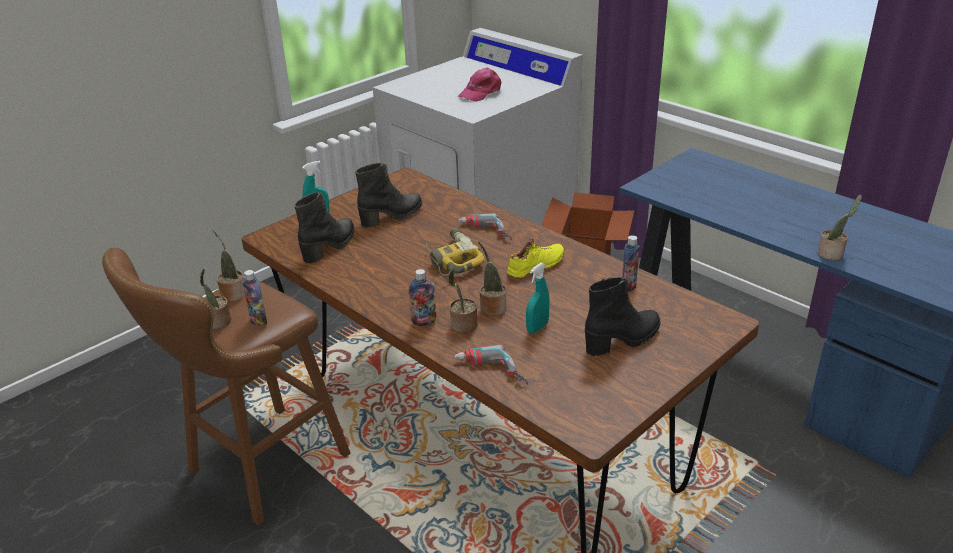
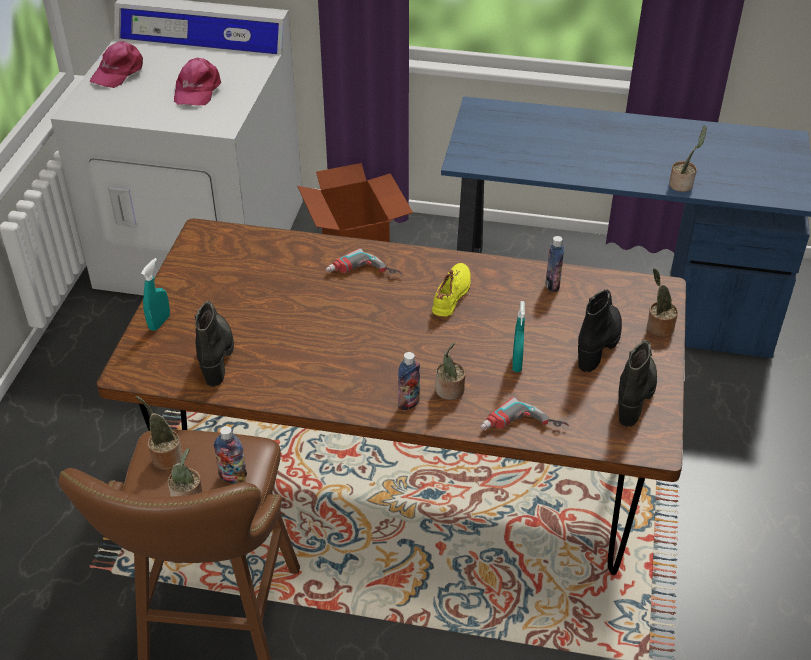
camera: 35 degrees left, 10 degrees up
(392, 216) = (244, 290): black boot -> black boot (635, 395)
(443, 73) = (119, 72): none -> pink cap
(451, 259) = (362, 320): power drill -> none
(491, 308) = (456, 359): potted plant -> potted plant (658, 328)

